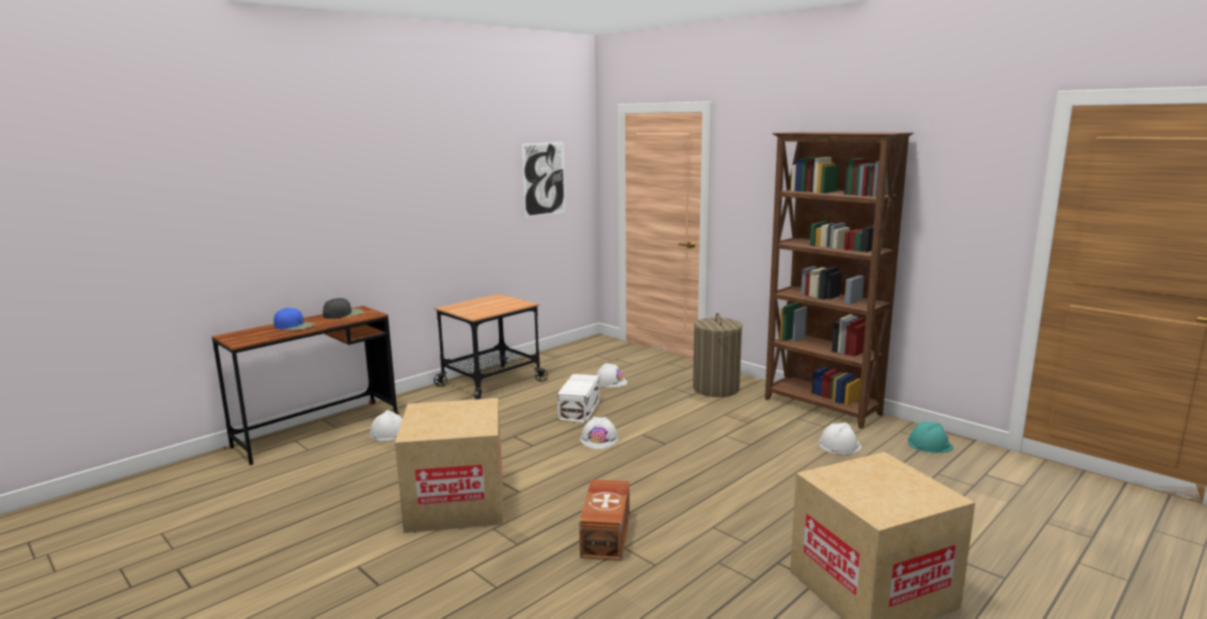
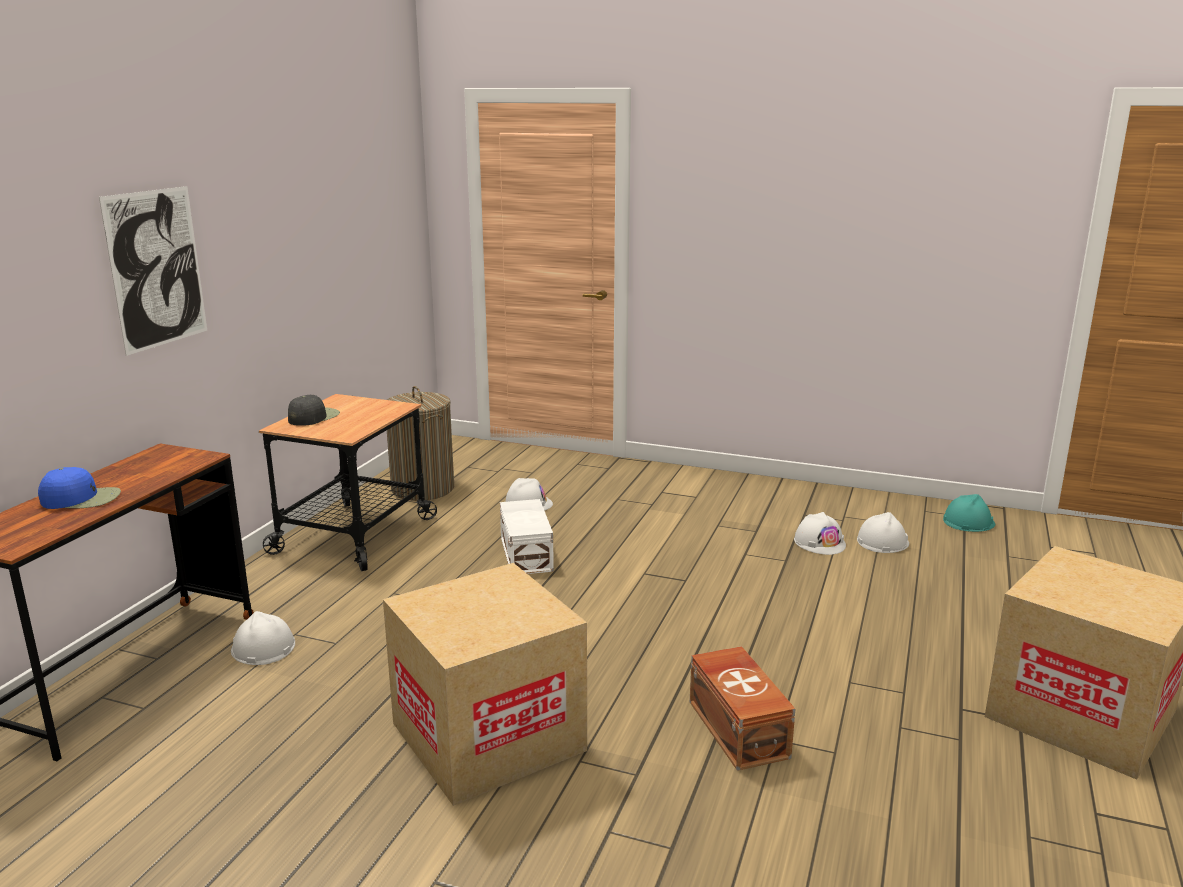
camera: 25 degrees left, 5 degrees up
(344, 314) = (146, 463): black cap -> black cap (313, 417)
(544, 179) = (370, 207): picture -> picture (157, 268)
(599, 439) = (595, 592): white hard hat -> white hard hat (819, 542)
(716, 388) = (673, 491): laundry basket -> laundry basket (423, 488)
(822, 407) = (817, 495): brown bookcase -> none

